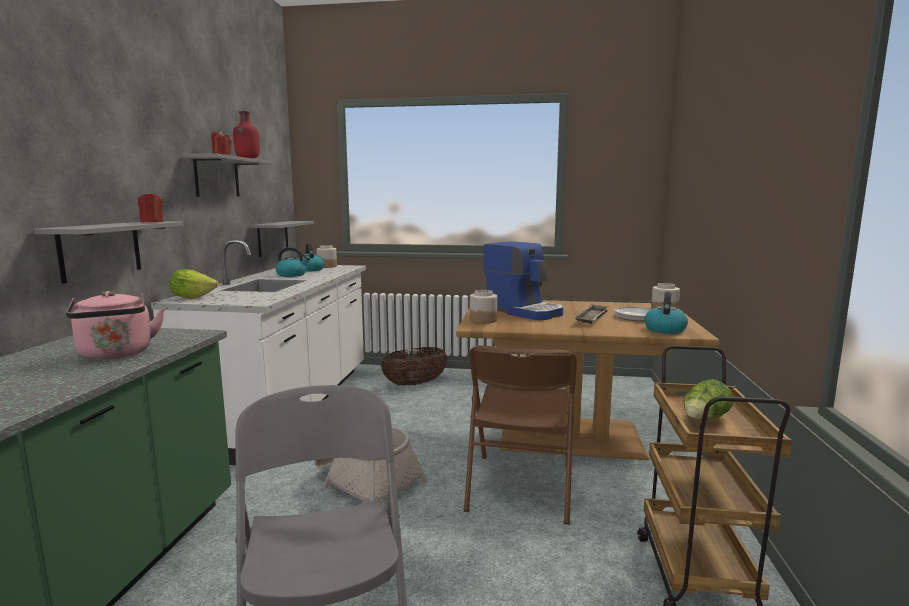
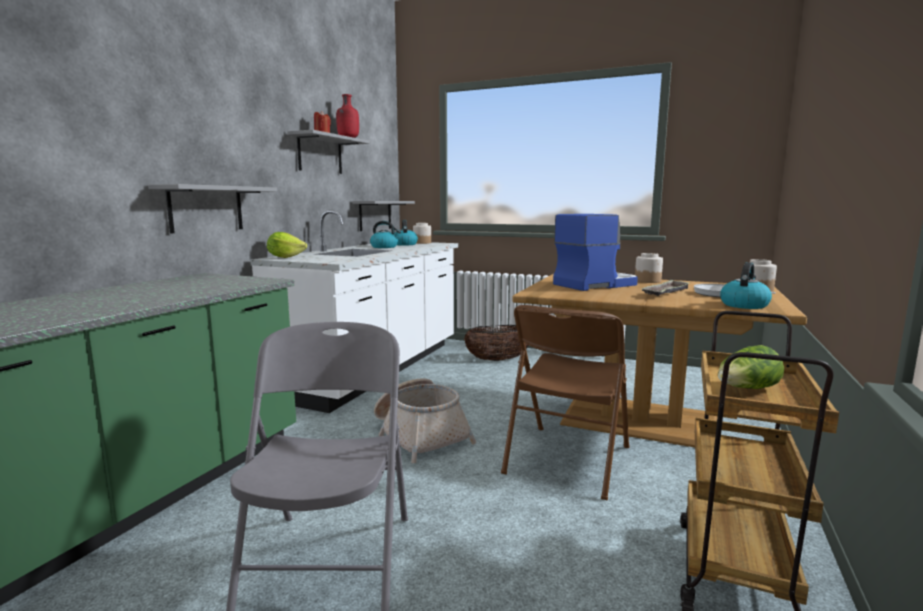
camera: 15 degrees right, 0 degrees up
(117, 354) = (193, 289): pink kettle -> none
(151, 222) = (249, 186): red candle -> none
(483, 320) = (546, 289): jar -> jar (648, 281)
(524, 311) = (595, 284): coffee machine -> coffee machine turned 90 degrees counterclockwise

